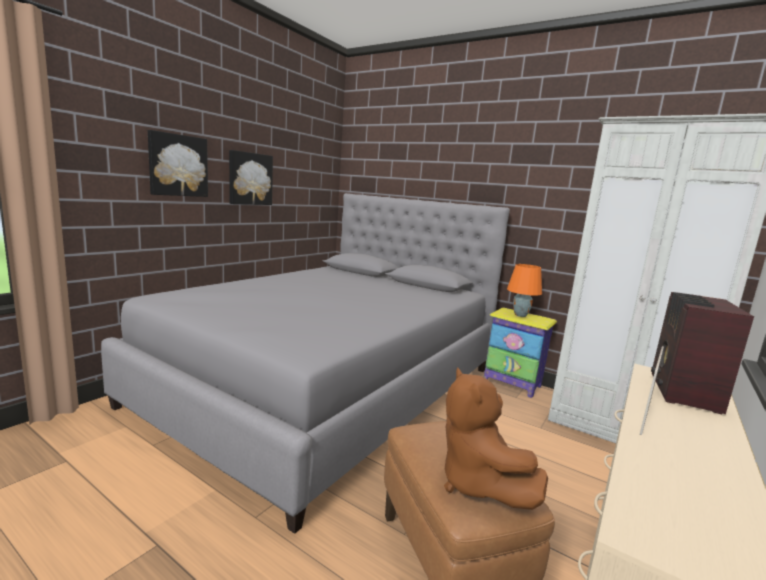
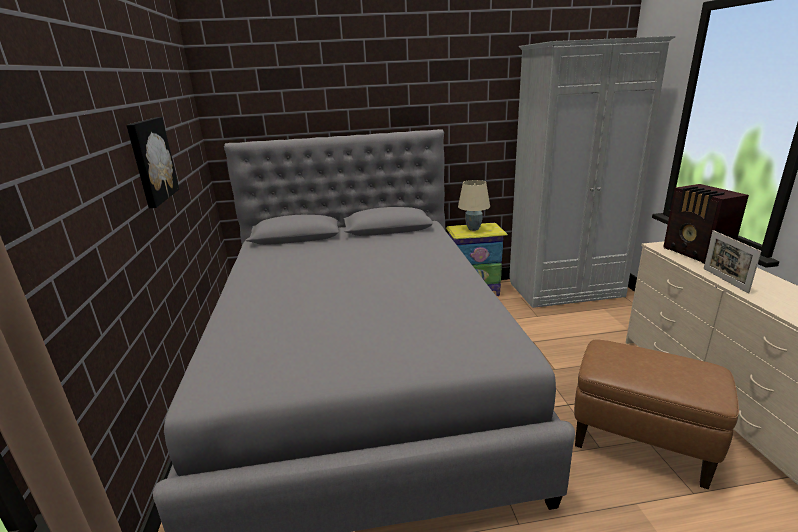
camera: 40 degrees left, 10 degrees up
(177, 165) = (94, 175): picture -> none
(477, 484) = (688, 376): brown plush toy -> none
(520, 315) = (473, 229): orange table lamp -> beige table lamp

